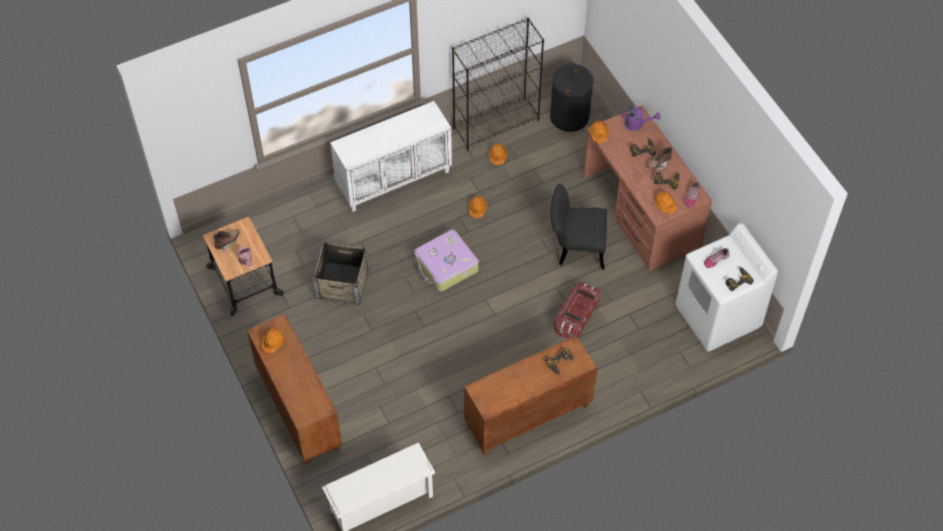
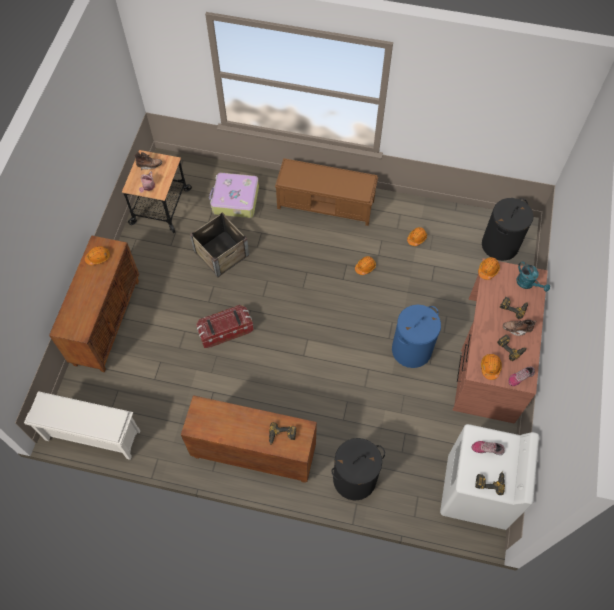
camera: 40 degrees right, 5 degrees up
(394, 179) = (326, 204): white cabinet -> brown bench
(446, 266) = (303, 293): suitcase -> suitcase (235, 200)
(496, 124) = (438, 214): black bookcase -> none
(575, 248) = (411, 349): black chair -> blue laundry basket
(576, 318) = (361, 404): storage box -> storage box (225, 331)
(622, 375) = (354, 479): none -> black laundry basket
(637, 125) = (528, 284): purple watering can -> turquoise watering can

